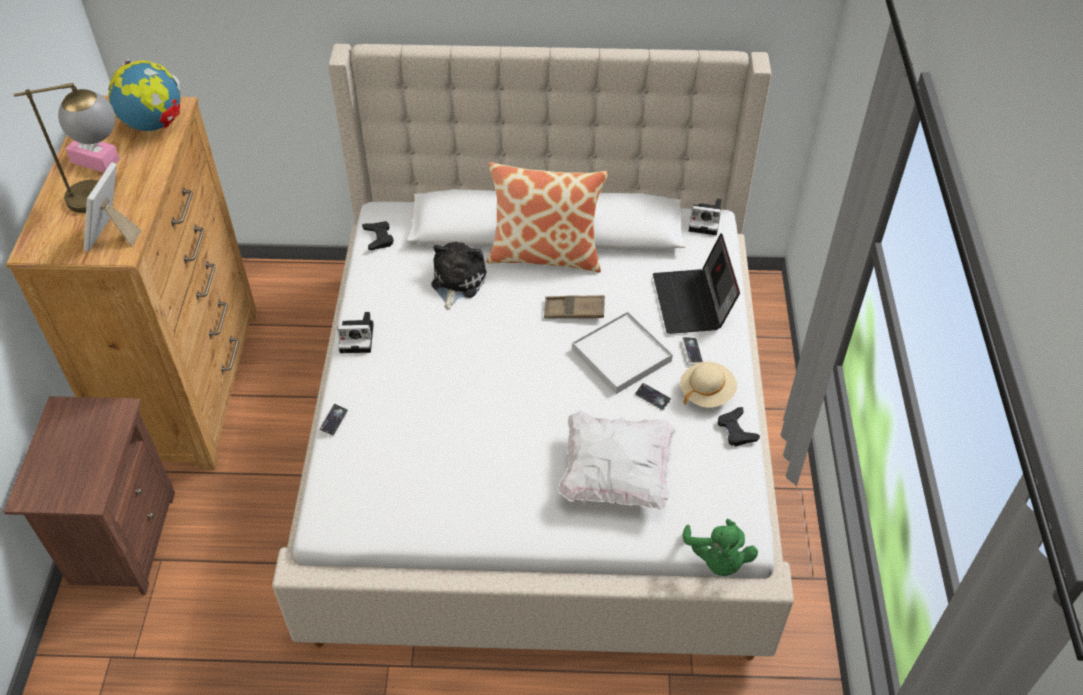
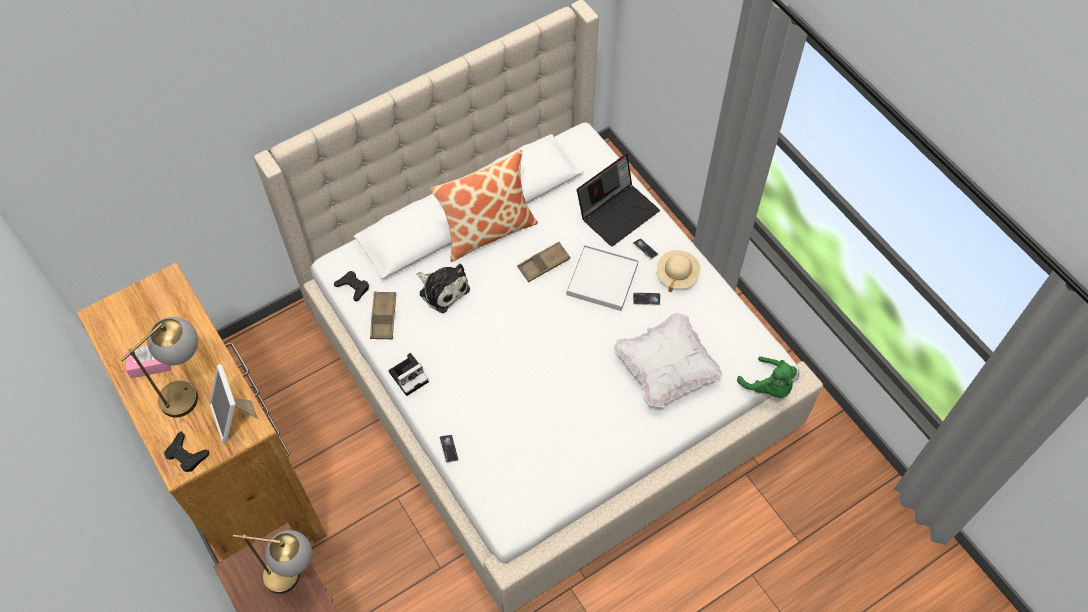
camera: 35 degrees left, 10 degrees up
(101, 448) = (295, 577): none -> table lamp
(155, 124) = (167, 305): globe -> none
(381, 276) = (383, 317): none -> brown tray
(456, 282) = (442, 289): plush toy -> plush toy turned 150 degrees clockwise
(693, 303) = (618, 212): laptop -> laptop turned 90 degrees counterclockwise
(706, 221) = (577, 141): camera -> none
(736, 430) = (715, 291): black game controller -> black game controller (186, 455)

